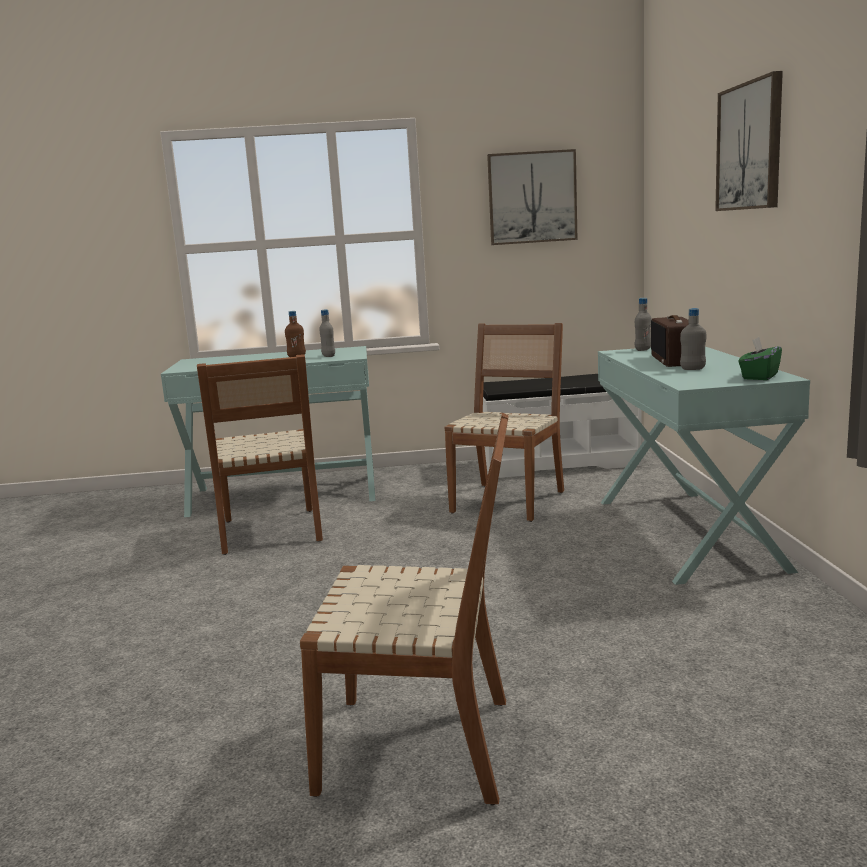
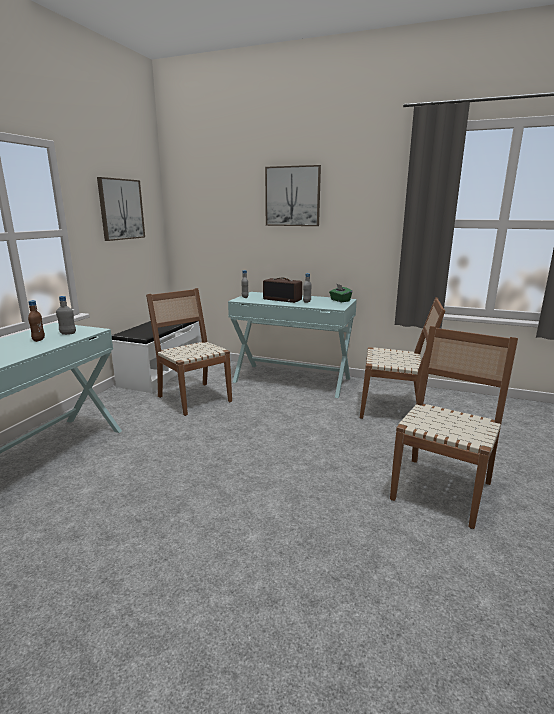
camera: 65 degrees left, 5 degrees up
(270, 533) = (113, 480): chair -> chair (395, 410)

